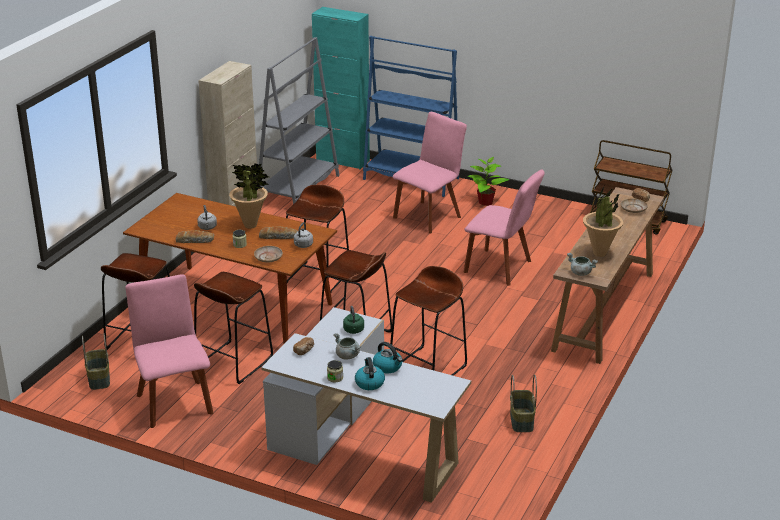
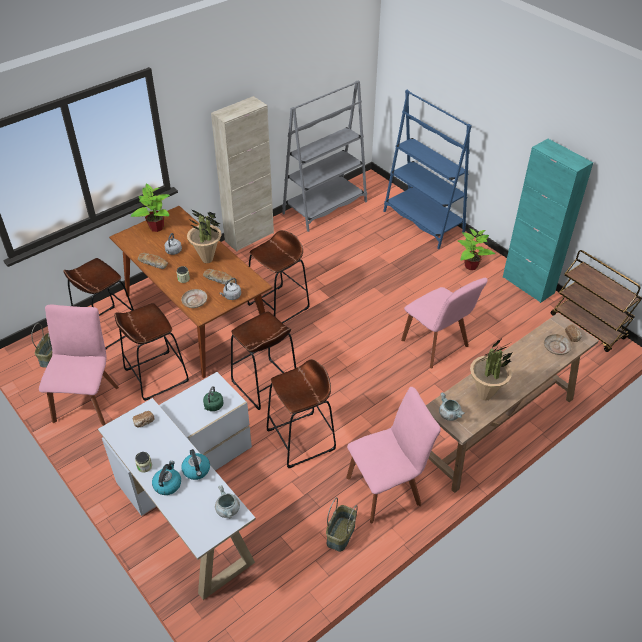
camera: 25 degrees right, 15 degrees up
(169, 214) = (156, 227): none -> potted plant
(342, 160) = (380, 186): turquoise cabinet -> turquoise cabinet (528, 285)
(348, 356) = (174, 443): grey cooking pot -> grey cooking pot (228, 510)
(429, 216) = (412, 267): pink chair -> pink chair (386, 488)

